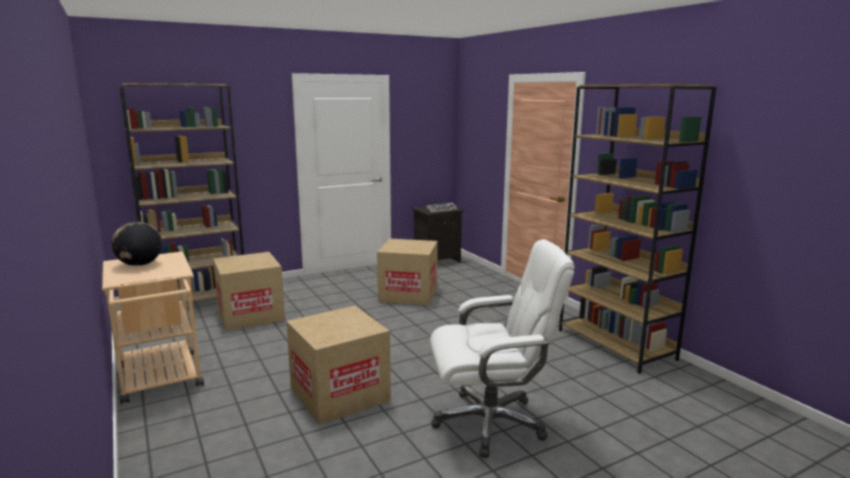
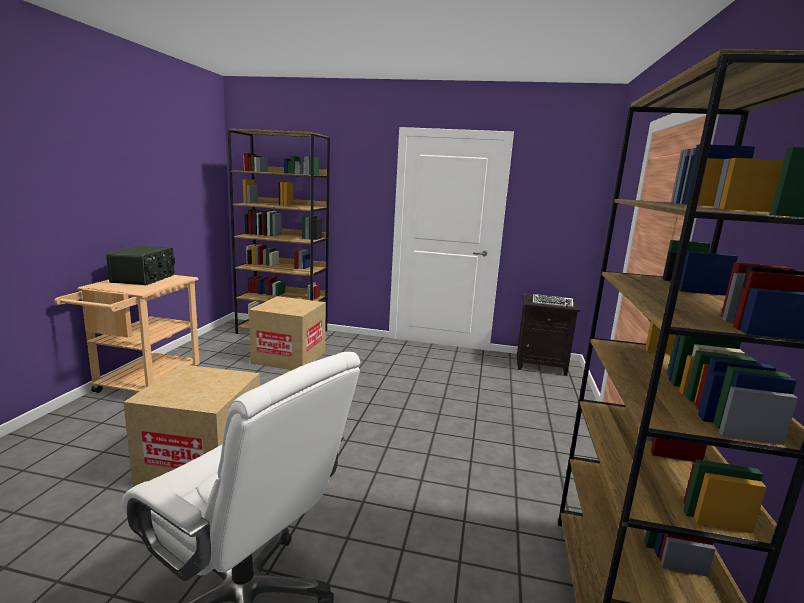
camera: 40 degrees right, 0 degrees up
(140, 265) = (144, 279): globe -> radio
(408, 294) = (447, 390): cardboard box -> none

